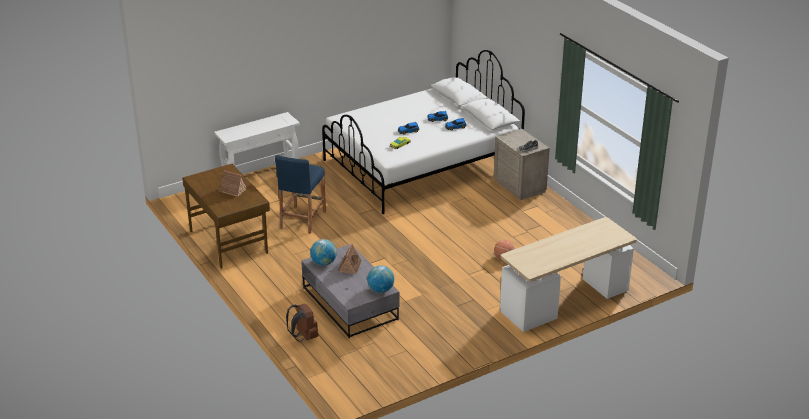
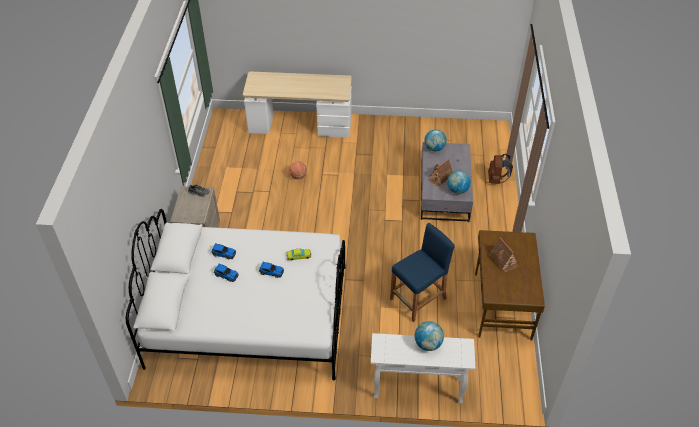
camera: 145 degrees left, 15 degrees up
(256, 130) = (428, 344): none -> globe

